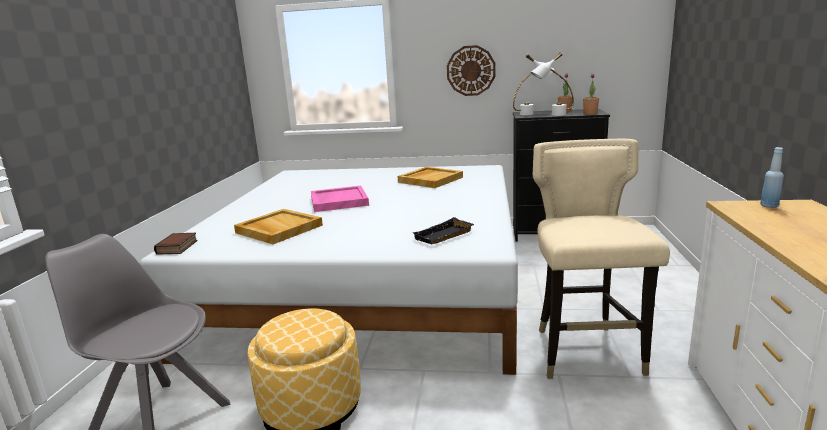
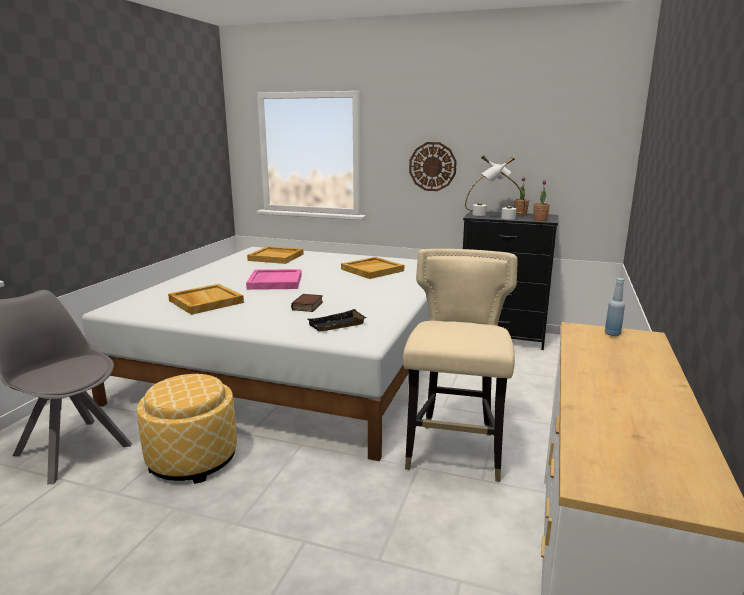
camera: 10 degrees right, 0 degrees up
(178, 247) = (116, 308): book -> book (308, 306)
(319, 178) = (276, 257): none -> beige tray

